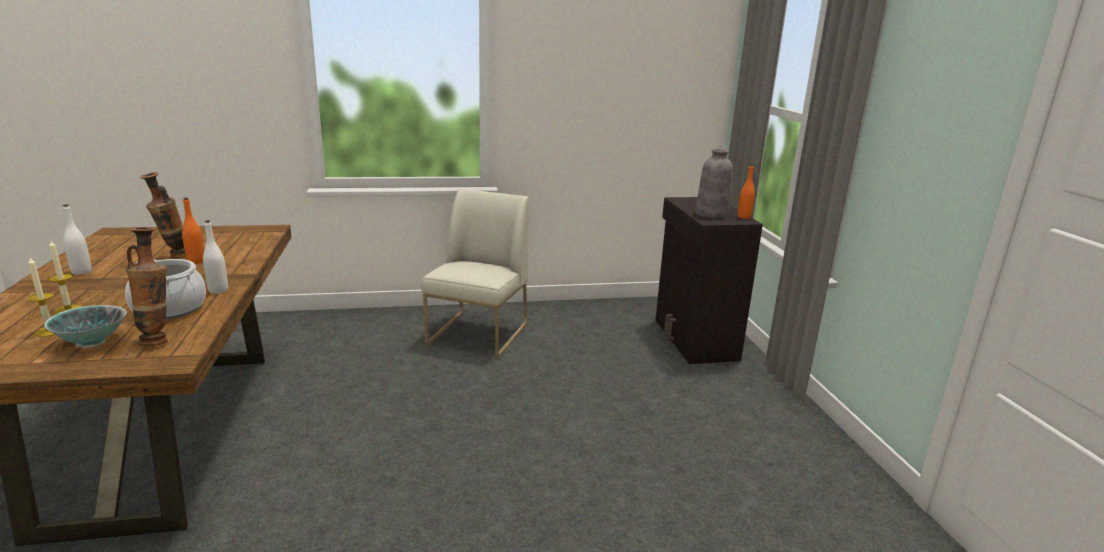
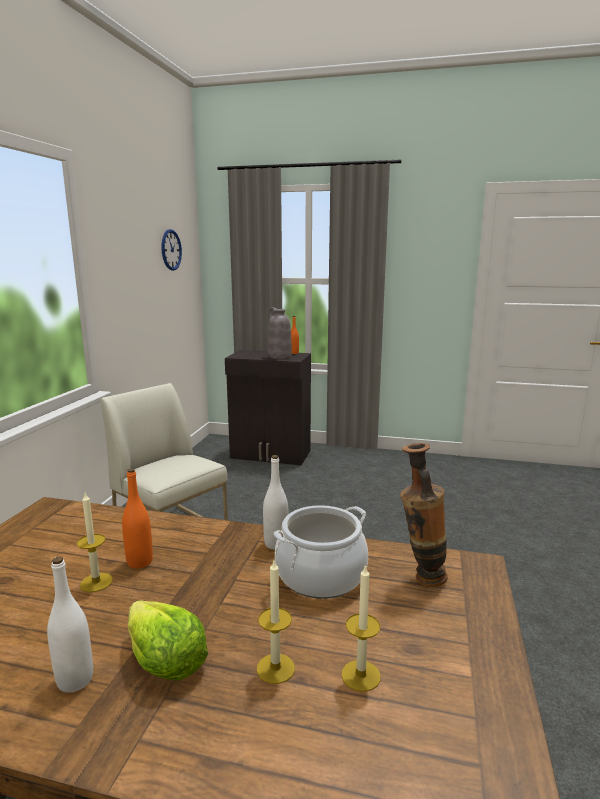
camera: 65 degrees left, 5 degrees down
(89, 285) = (164, 660): none -> lettuce
(92, 343) = (418, 627): bowl -> none
(173, 257) = (96, 582): vase -> candle
(657, 58) = (171, 250): none -> wall clock

